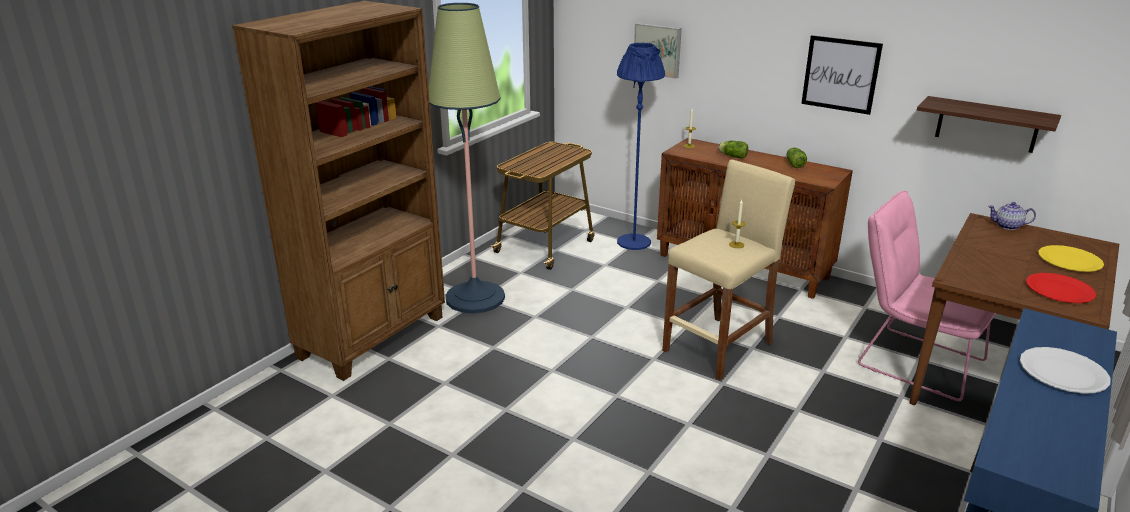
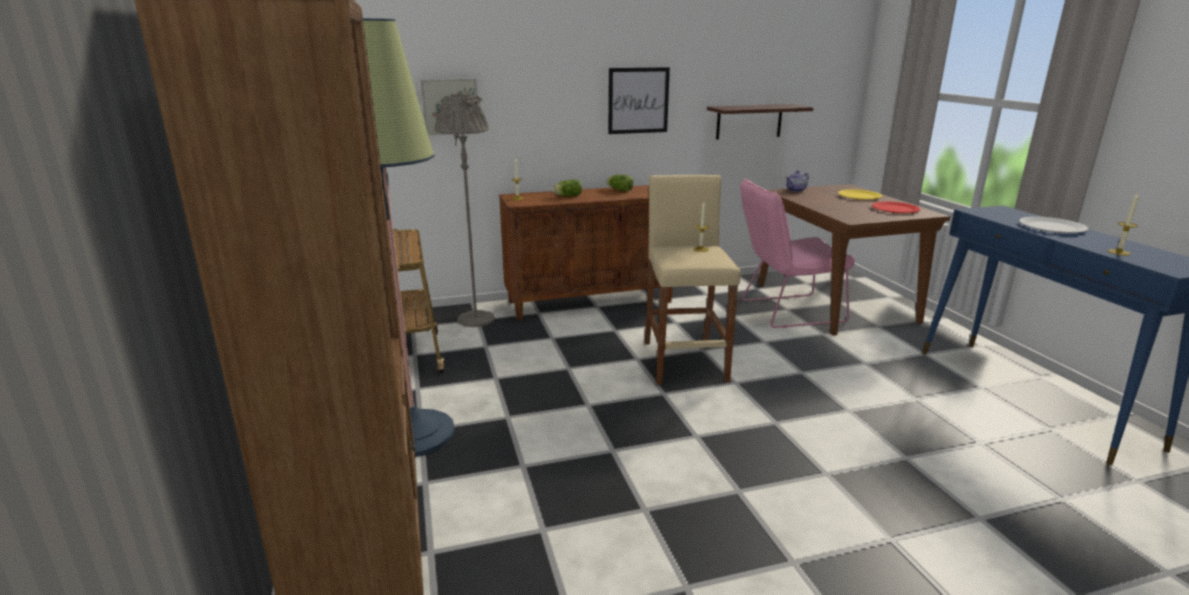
camera: 50 degrees left, 5 degrees down
(634, 242) = (476, 319): blue floor lamp -> grey floor lamp
(1022, 422) = (1119, 252): none -> candle

